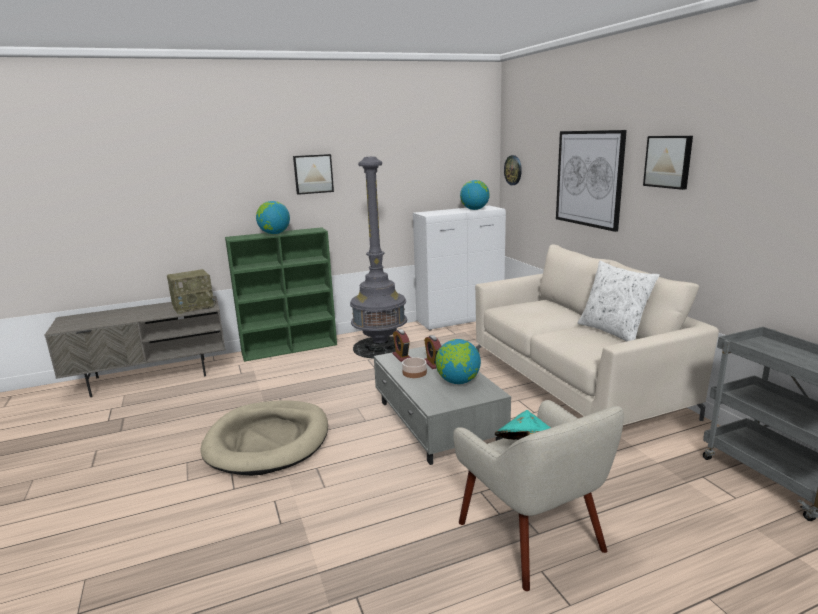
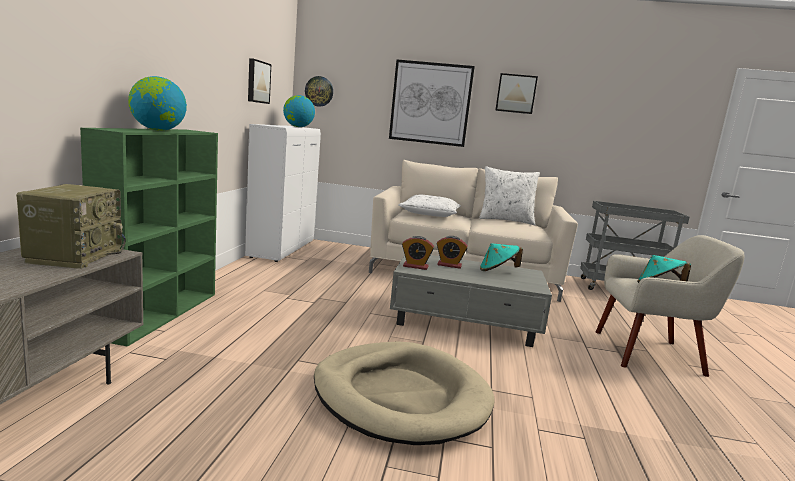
camera: 60 degrees left, 5 degrees down
(313, 174) = (177, 49): picture -> picture (257, 82)
(380, 347) = (269, 285): grey floor lamp -> none
(414, 373) = (459, 274): bowl -> none
(457, 382) = (497, 271): globe -> turquoise hat
(534, 309) = (429, 214): none -> white pillow

